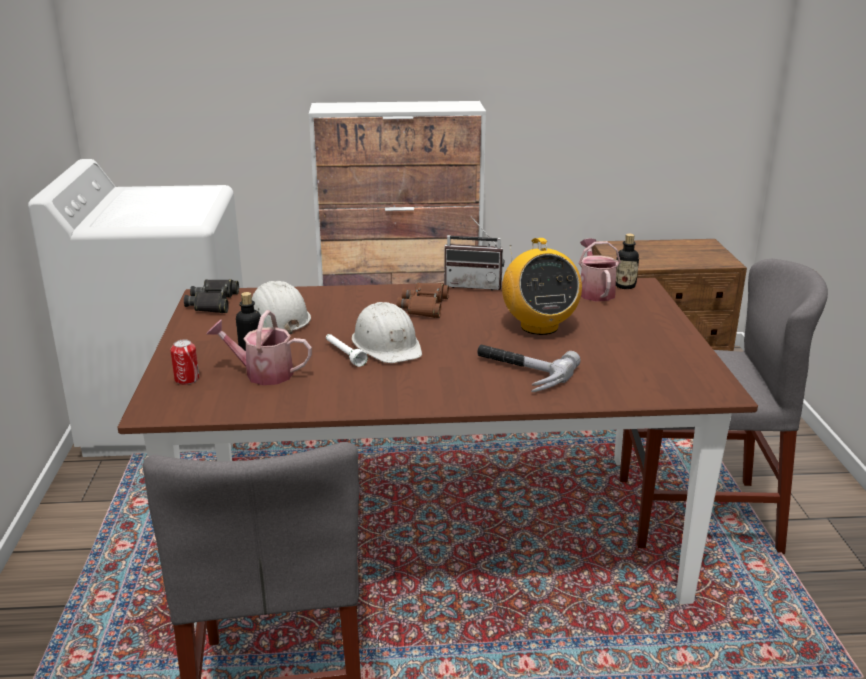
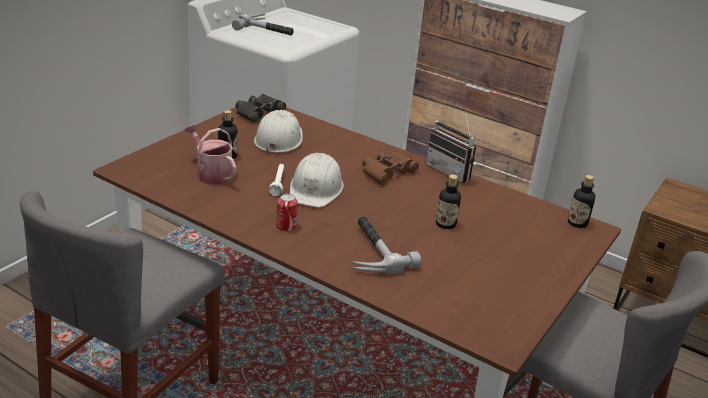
camera: 35 degrees right, 5 degrees up
(139, 211) = (268, 29): none -> hammer
(187, 379) = (167, 157): can -> can (286, 226)
(539, 326) = (445, 224): radio -> bottle
(595, 291) = (541, 216): watering can -> none

